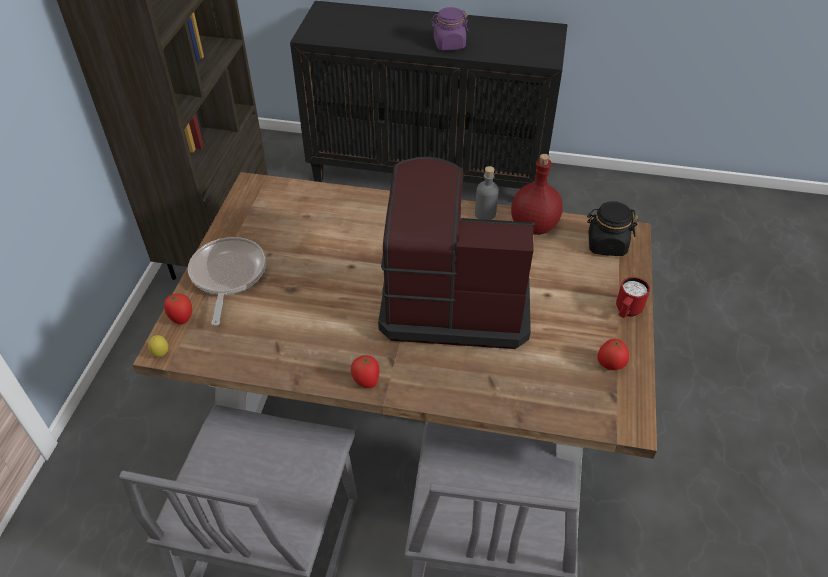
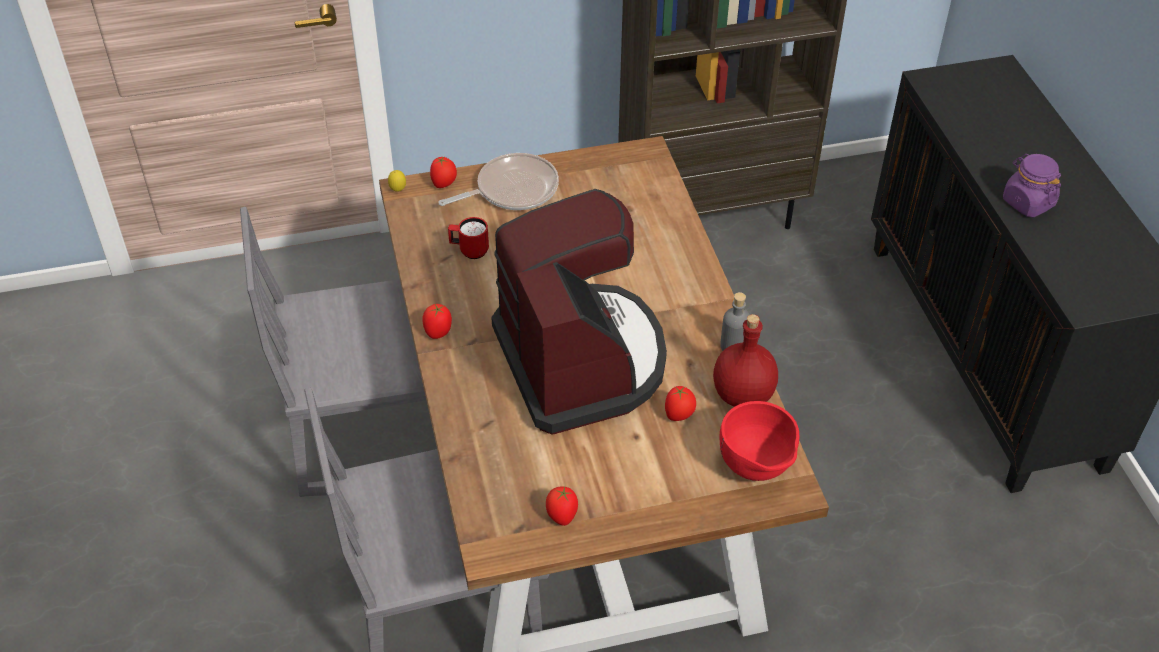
camera: 65 degrees right, 0 degrees up
(538, 264) = (679, 415): none -> tomato
(606, 244) = (756, 470): black jar -> red bowl
(626, 311) = (653, 514): red mug -> red mug (469, 251)

